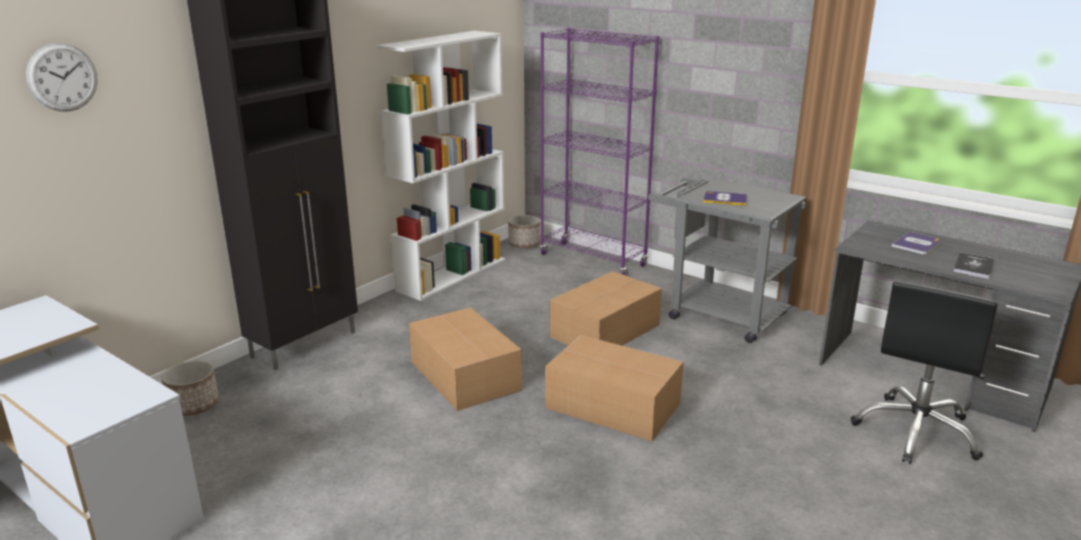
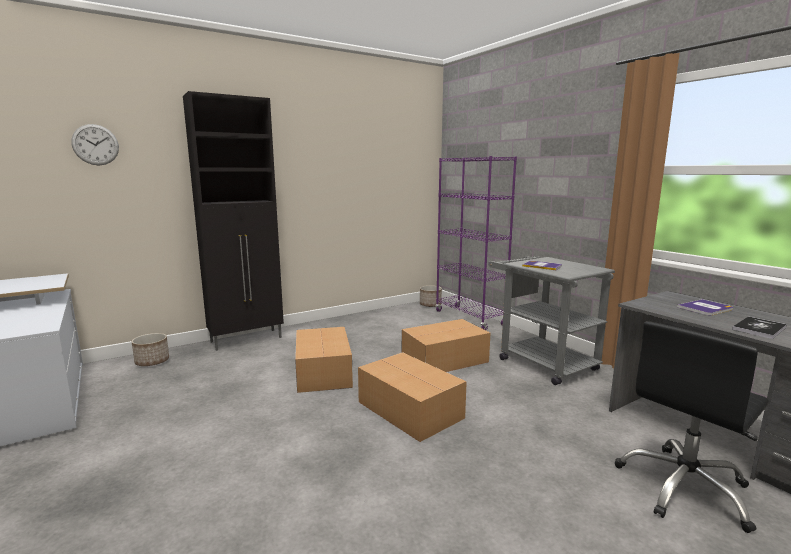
camera: 20 degrees right, 10 degrees down
(452, 274) = (370, 315): white bookcase -> none

